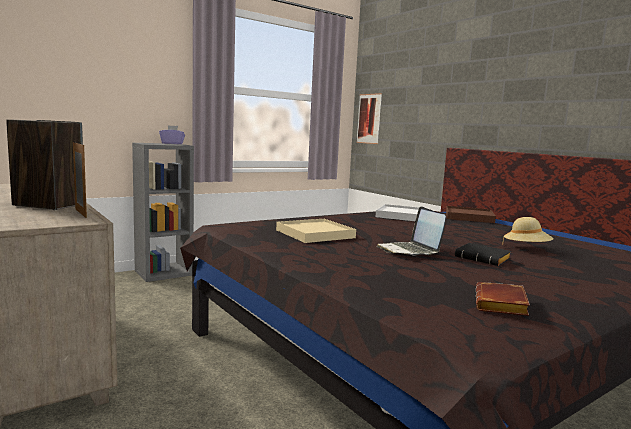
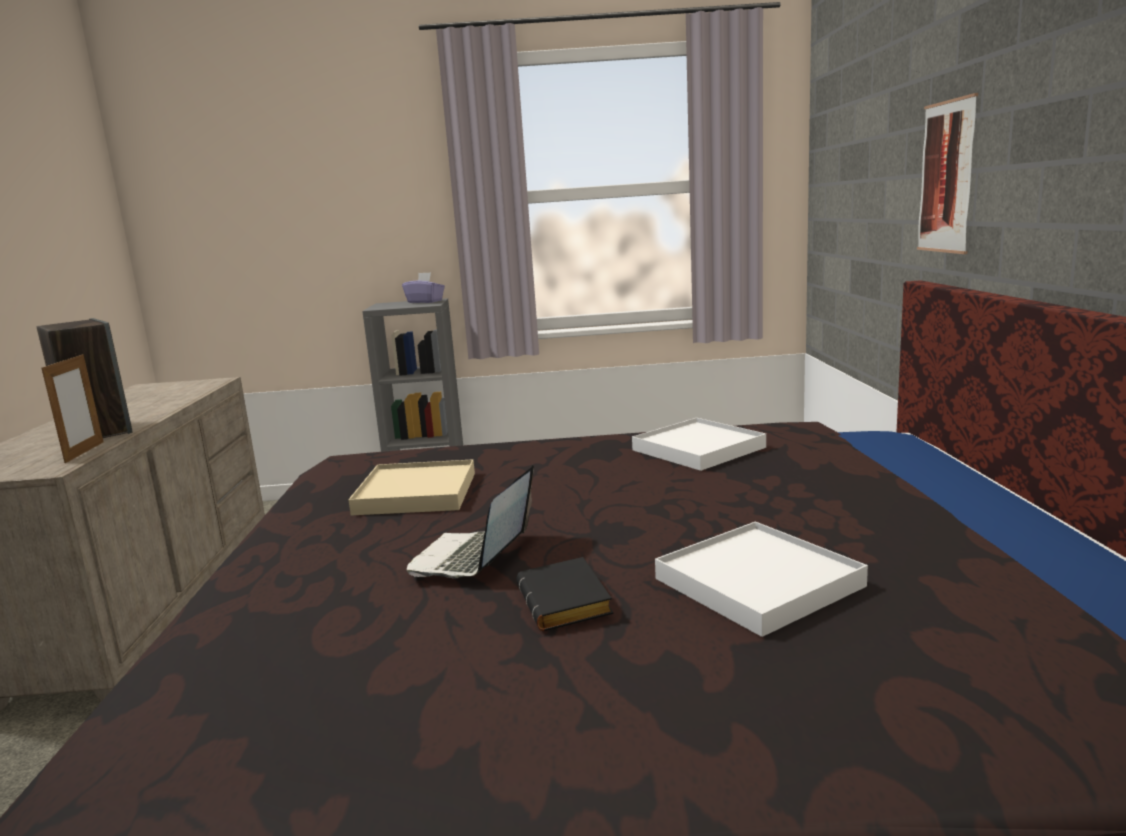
camera: 35 degrees right, 5 degrees up
(369, 118) = (823, 212): picture -> picture (946, 177)
(469, 217) = (858, 459): brown tray -> none
(502, 305) = (281, 750): brown book -> none
(526, 248) = (758, 582): beige hat -> white tray

